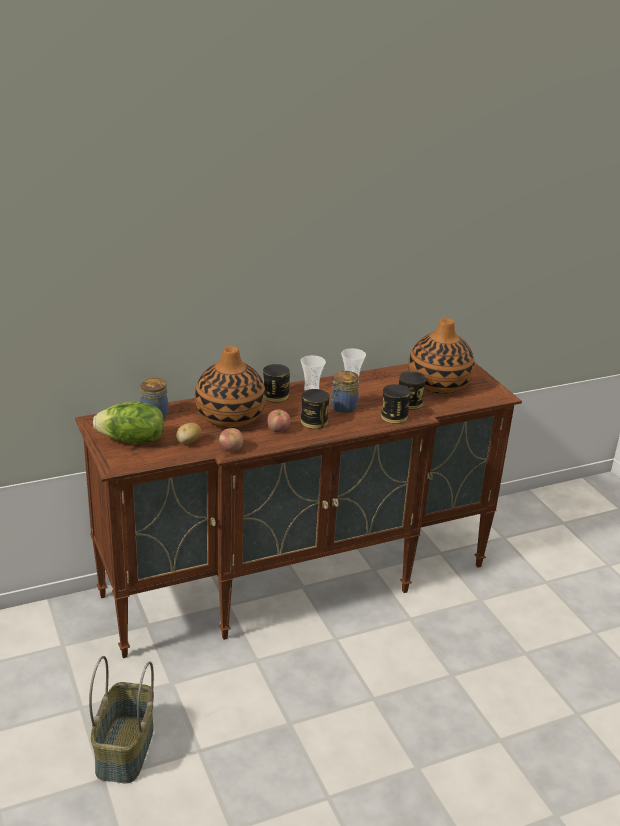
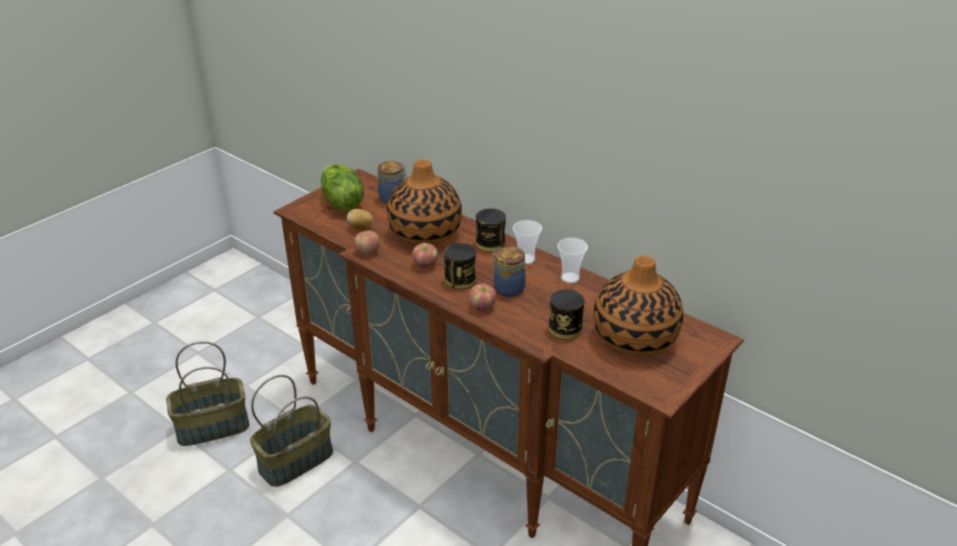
camera: 65 degrees right, 5 degrees up
(223, 698) = (296, 460): none -> basket
(357, 424) = (482, 307): none -> apple
(394, 417) = (521, 326): can -> none

